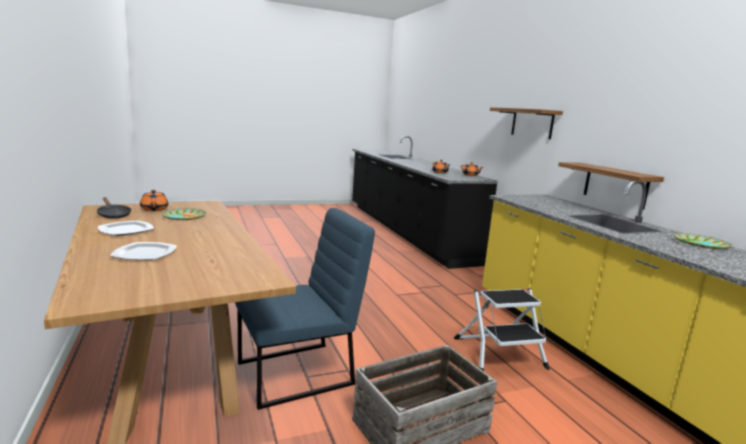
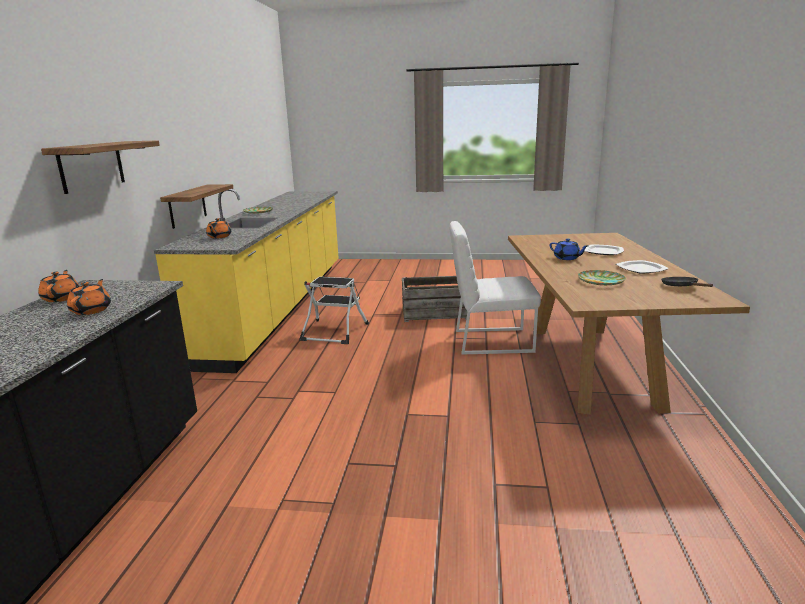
camera: 150 degrees left, 5 degrees up
(154, 209) = (647, 294): orange teapot -> orange teapot (219, 237)
(204, 240) = (567, 258): none -> blue teapot
(299, 373) = (490, 341): blue chair -> white chair

